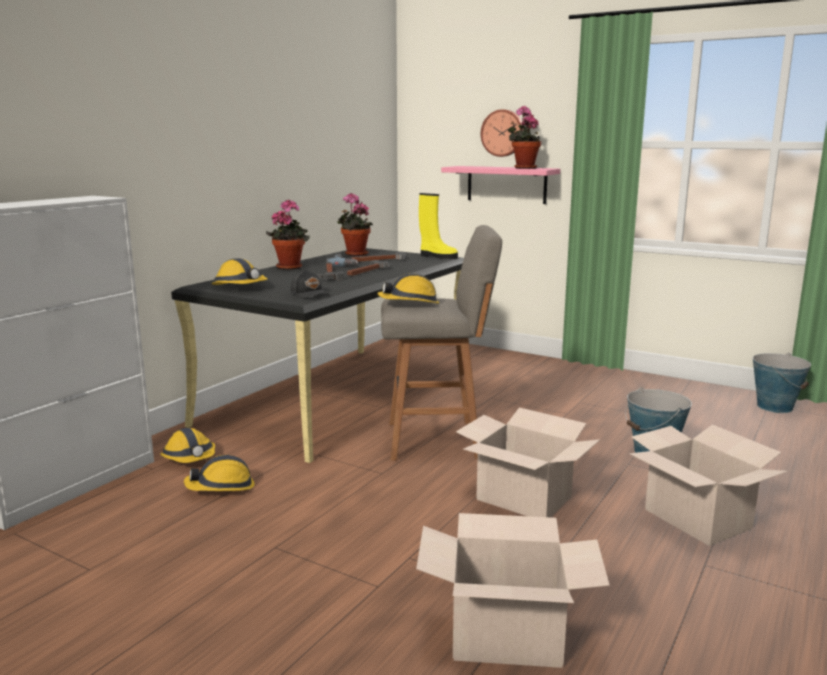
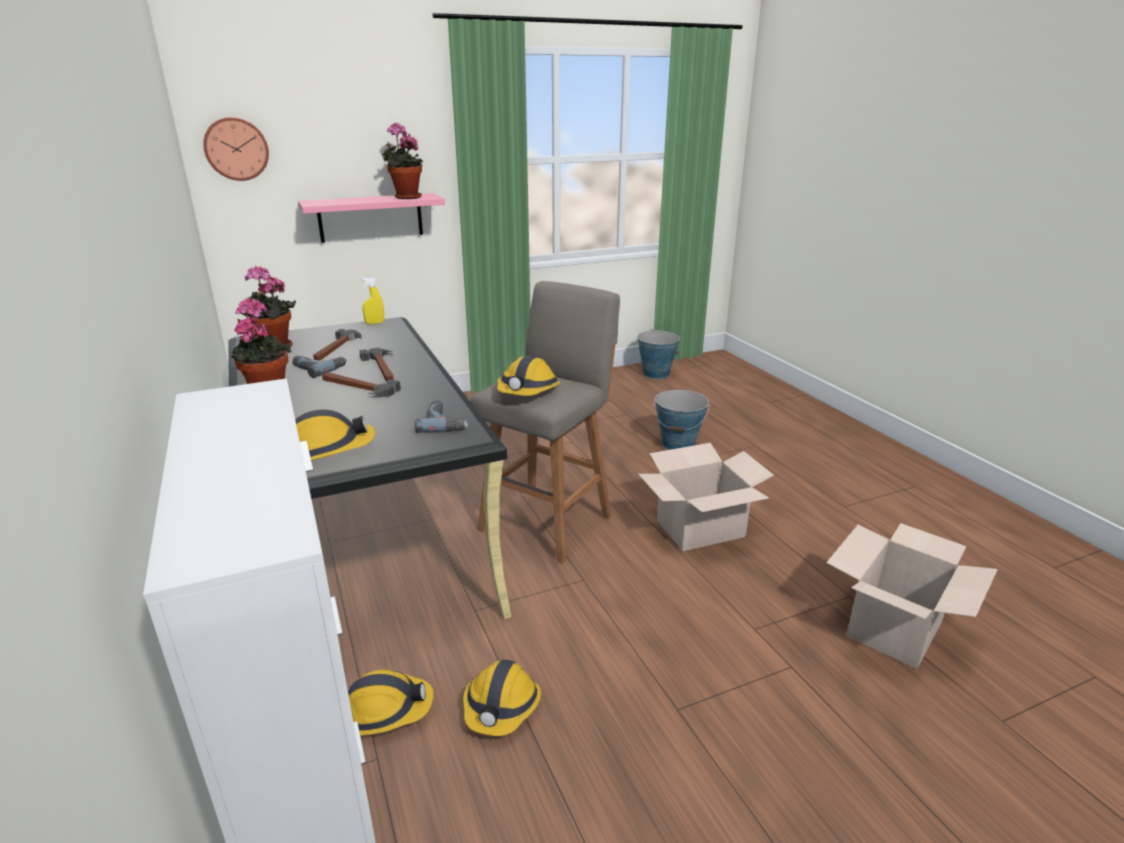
camera: 55 degrees left, 10 degrees up
(310, 294) = (444, 423): black cap -> power drill
(437, 256) = (375, 323): yellow boot -> yellow spray bottle
(503, 133) = (356, 155): wall clock -> wall clock (236, 149)
(698, 518) = (785, 478): cardboard box -> none

